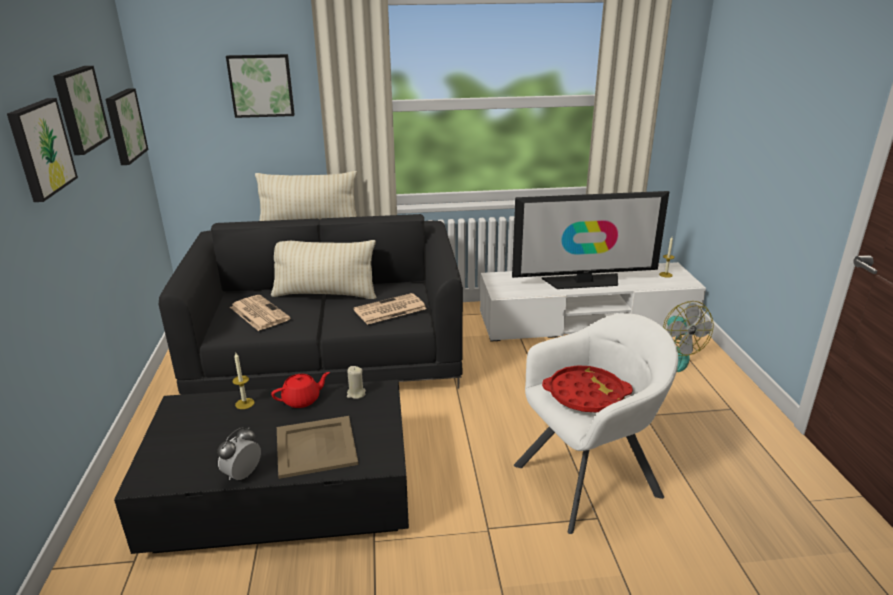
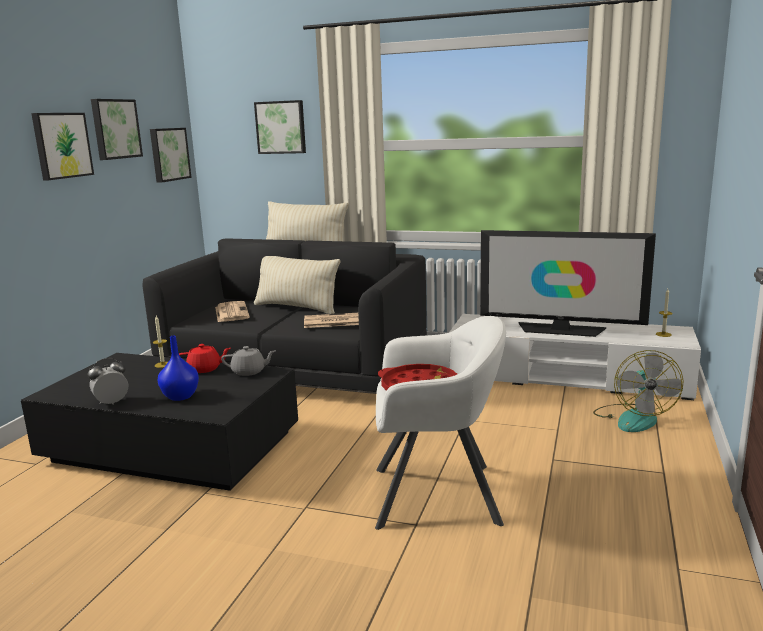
camera: 25 degrees right, 10 degrees down
(316, 446) = (181, 396): beige tray -> blue vase
(356, 394) = (249, 372): beige candle -> grey teapot

